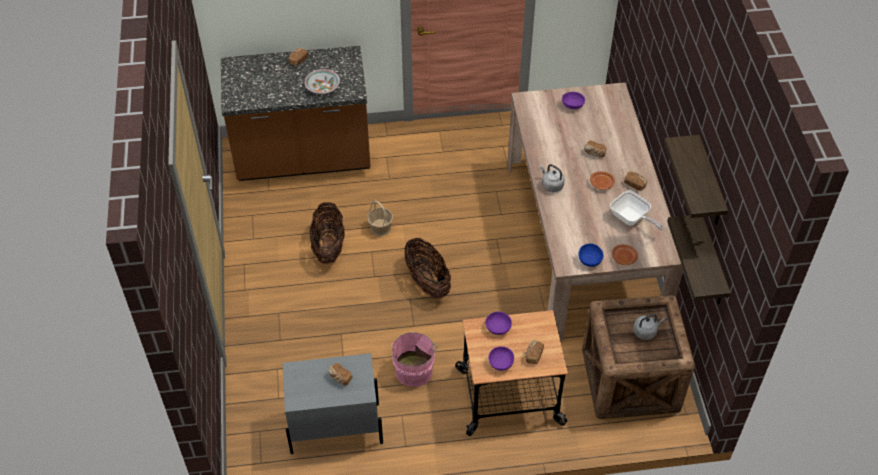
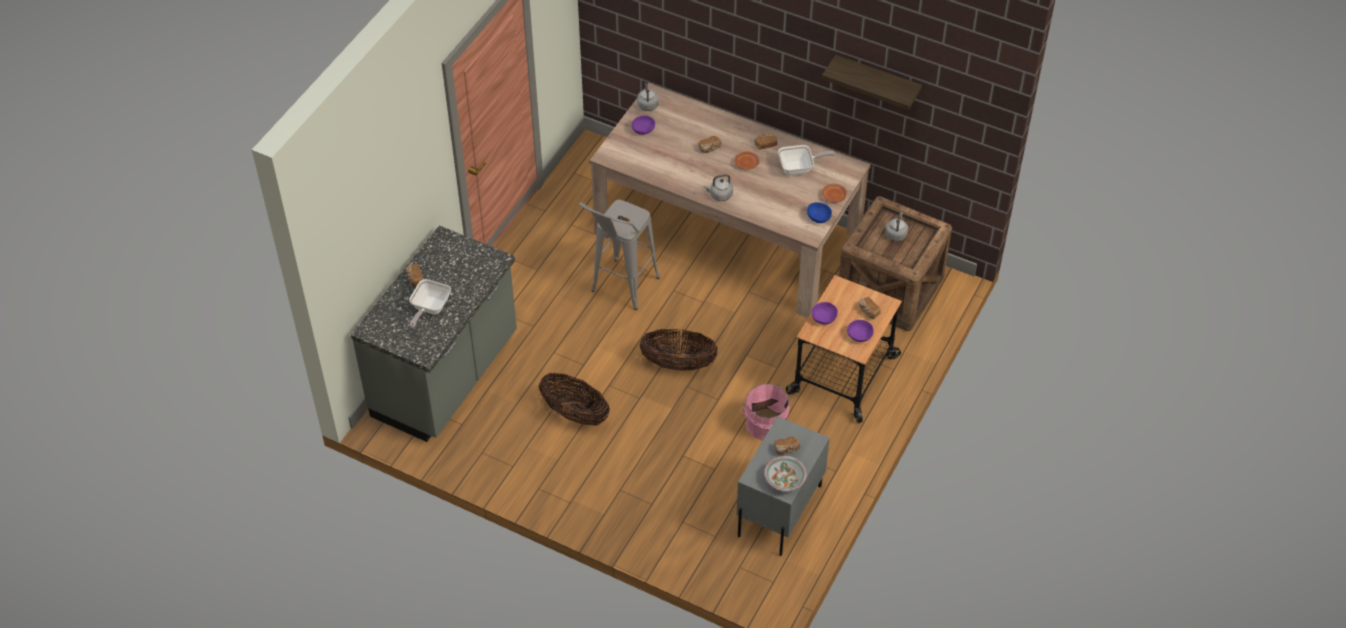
camera: 55 degrees left, 0 degrees up
(276, 82) = (429, 309): none -> frying pan
(303, 159) = (446, 377): brown counter -> grey counter
(322, 88) = (471, 280): bowl -> bowl (785, 480)
(380, 227) = (587, 364): basket -> none
(465, 208) = (620, 292): none -> grey stool
(599, 95) = (648, 106): none -> grey kettle
(712, 263) = (915, 139): shelf -> none

